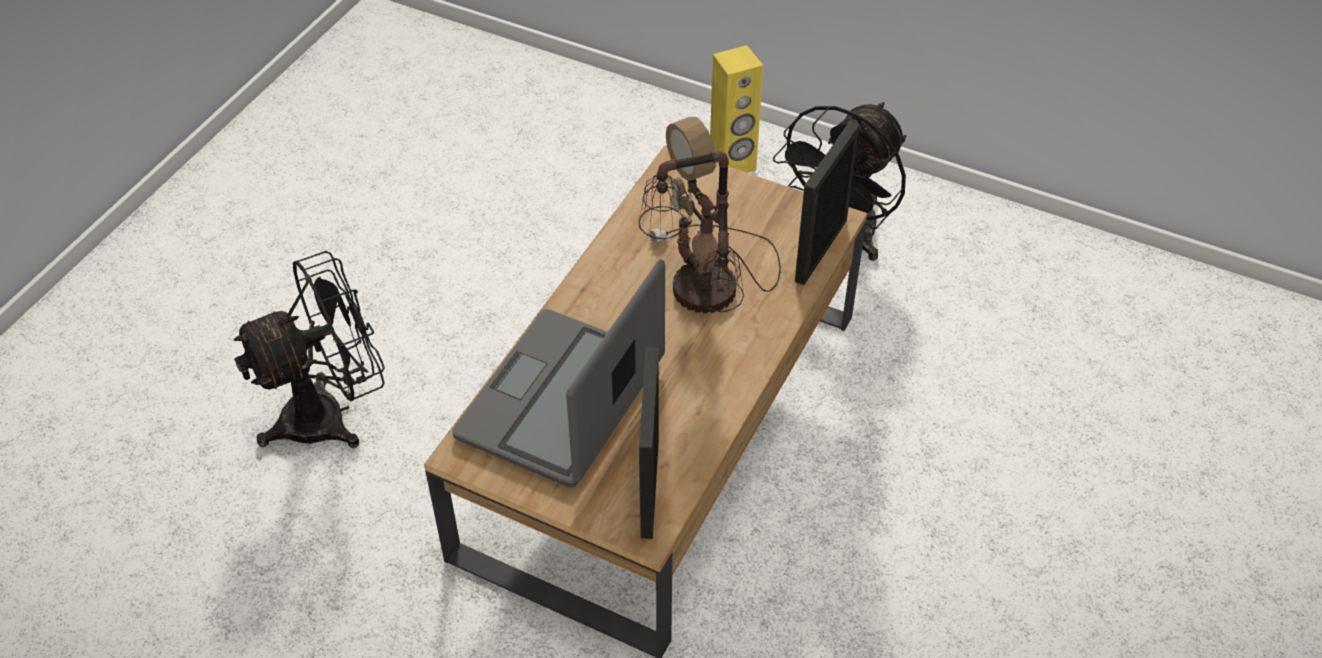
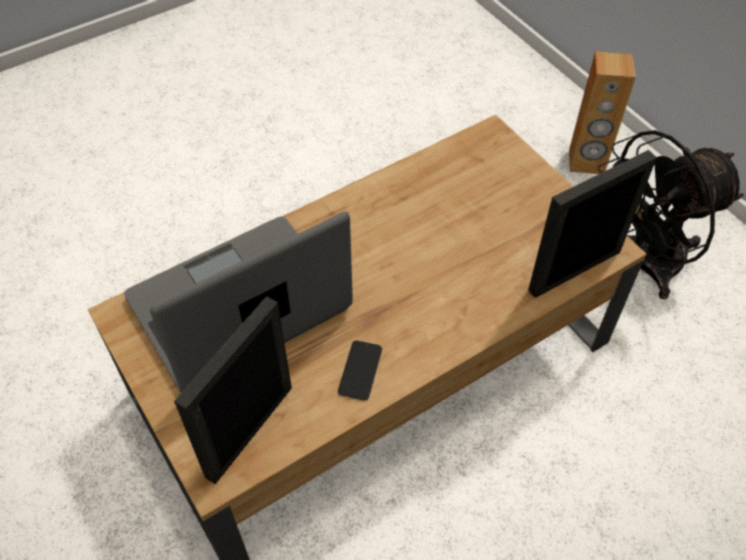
camera: 30 degrees right, 5 degrees up
(331, 415) = (137, 232): black fan -> none
(703, 293) = (434, 264): table lamp -> none
(704, 402) = (360, 370): none -> phone
(733, 165) = (586, 162): yellow speaker -> brown speaker

